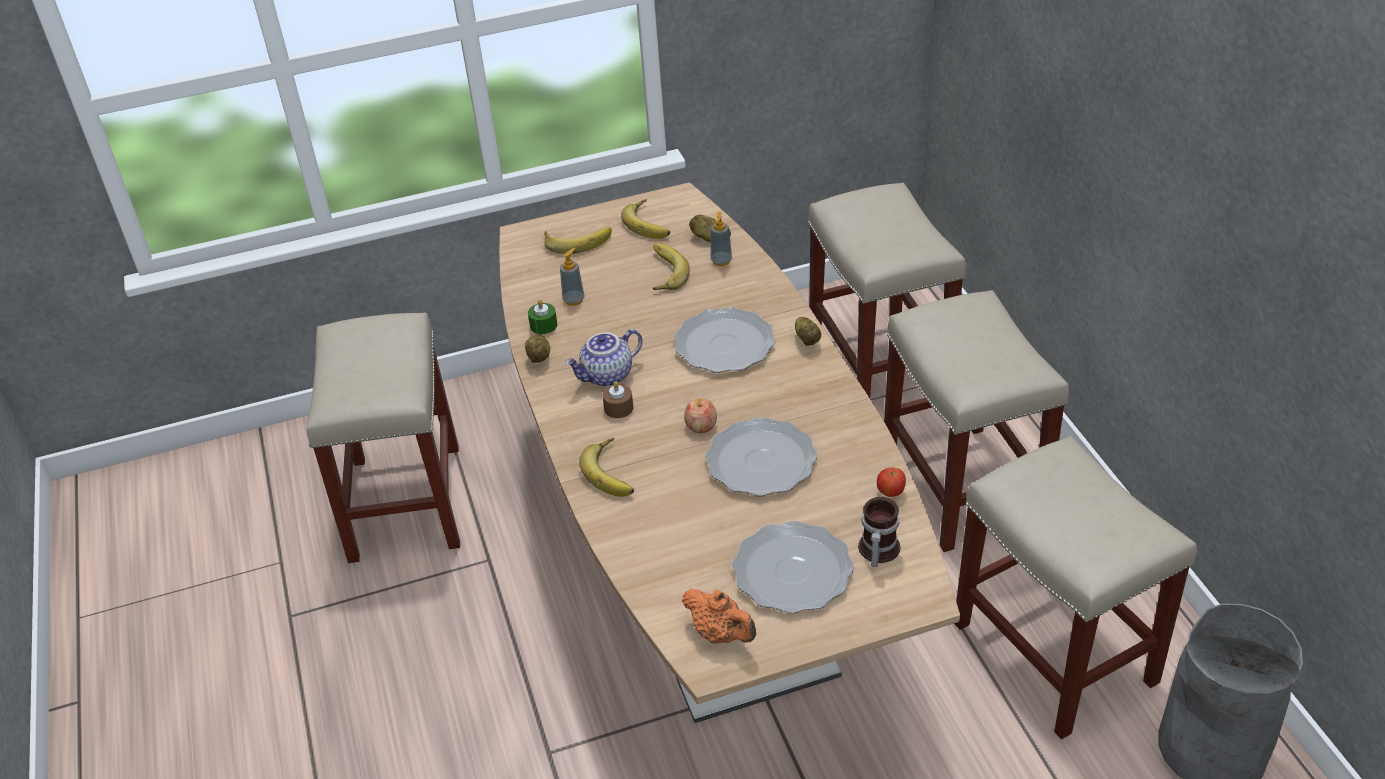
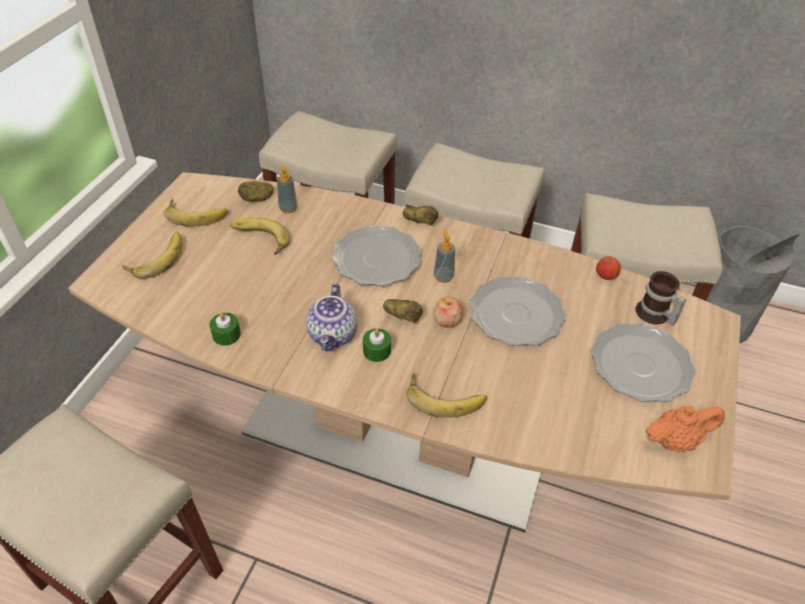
camera: 55 degrees left, 5 degrees up
(539, 356) = (260, 359): potato -> potato (403, 317)
(574, 300) = (221, 301): soap dispenser -> soap dispenser (443, 276)
(618, 408) = (377, 351): brown candle -> green candle

